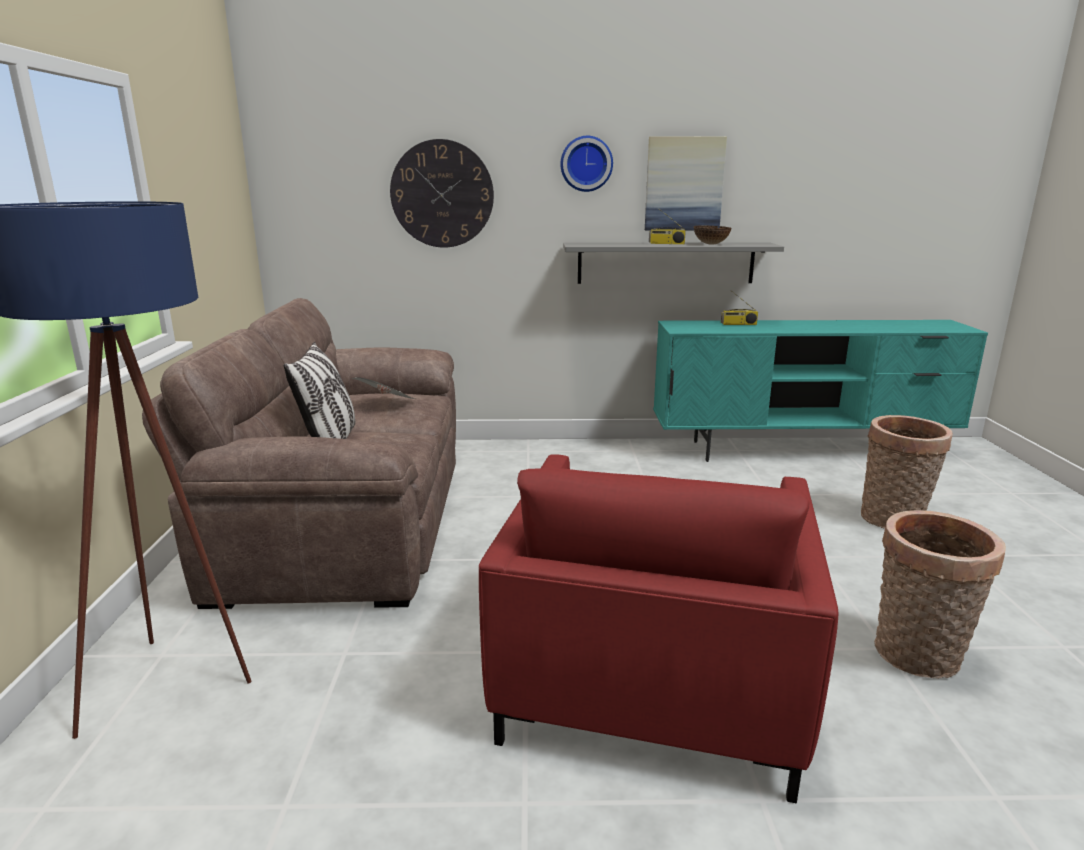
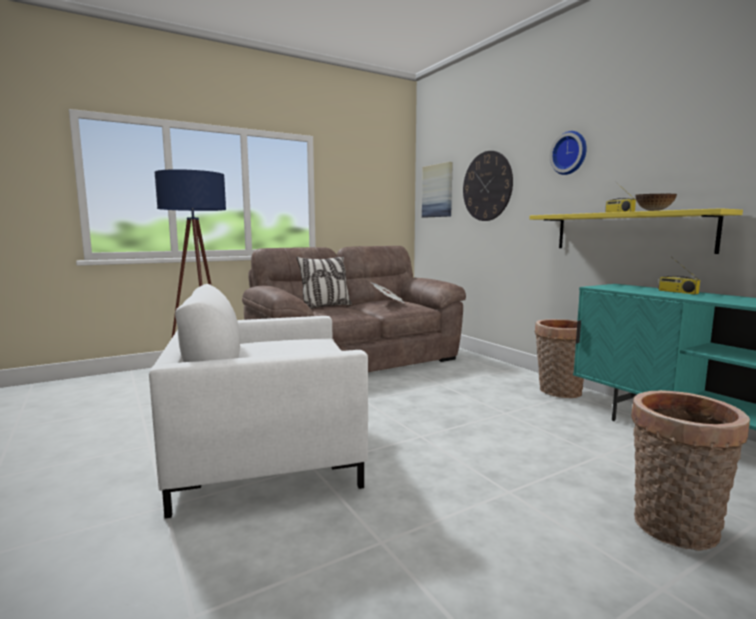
camera: 60 degrees right, 10 degrees down
(650, 679) = (265, 454): red armchair -> white armchair
(665, 263) = (629, 232): grey shelf -> yellow shelf
(684, 184) = (648, 158): picture -> picture (437, 191)
(917, 657) = (380, 562): basket -> basket (557, 392)

